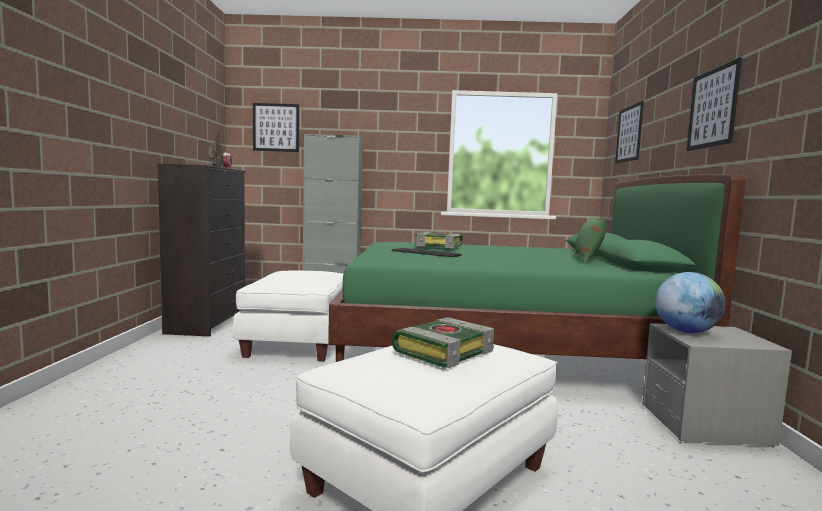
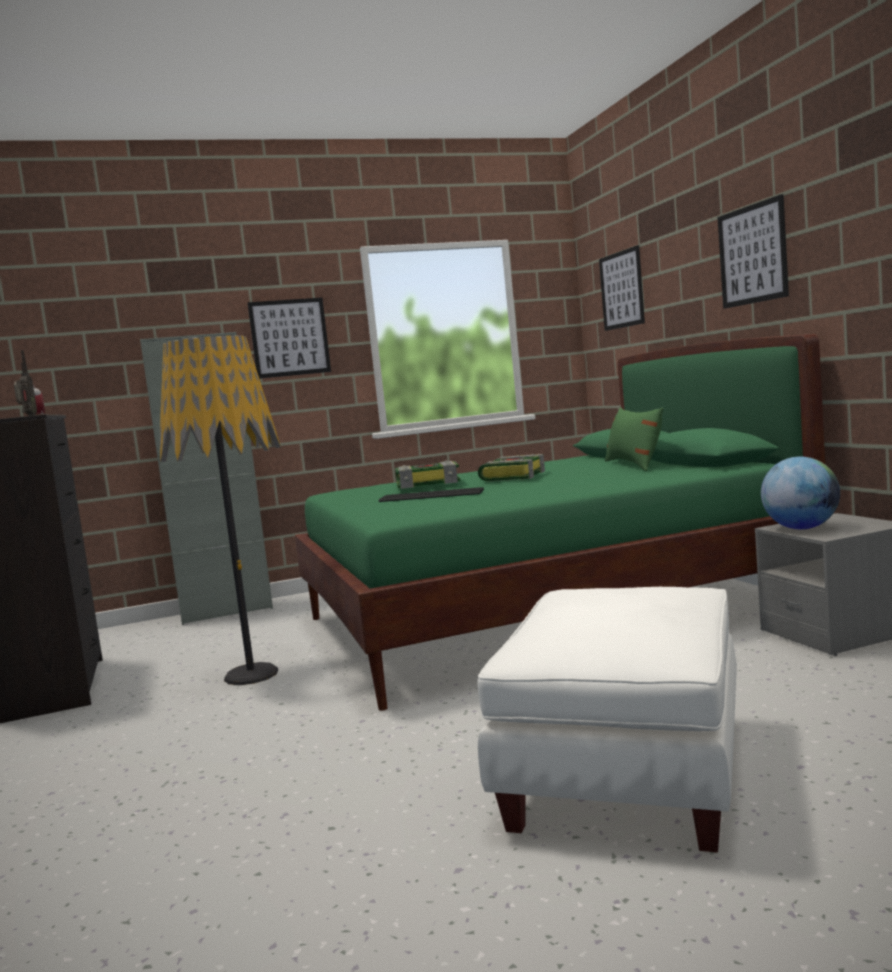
camera: 20 degrees left, 0 degrees up
(276, 127) = (74, 333): picture -> picture (289, 337)
(299, 342) = (251, 675): white ottoman -> floor lamp
(443, 351) = (615, 605): book -> book (512, 477)

